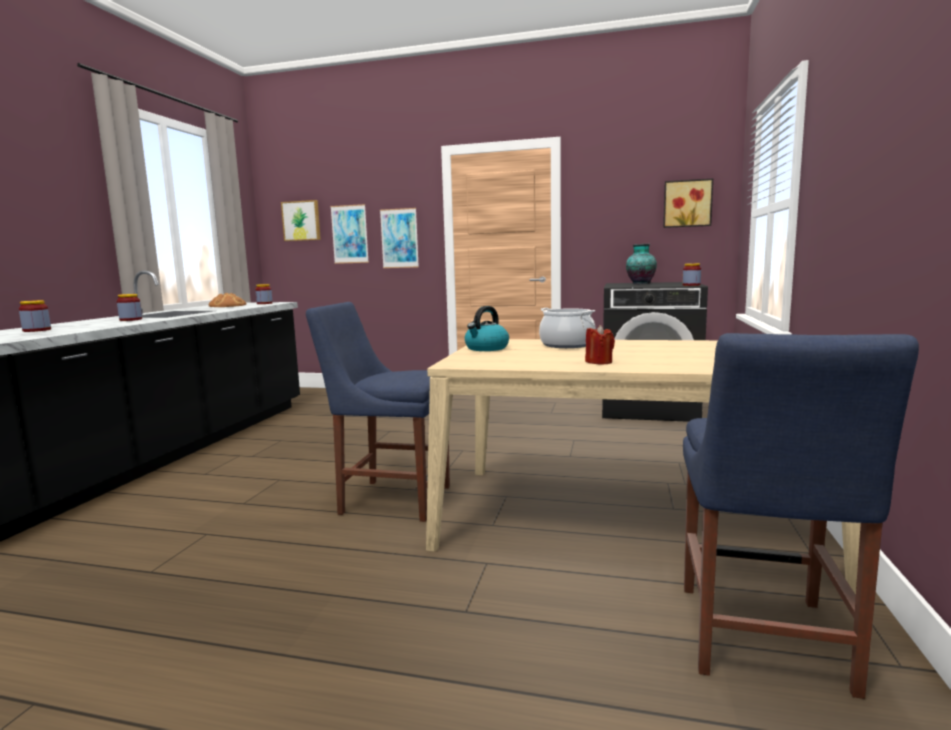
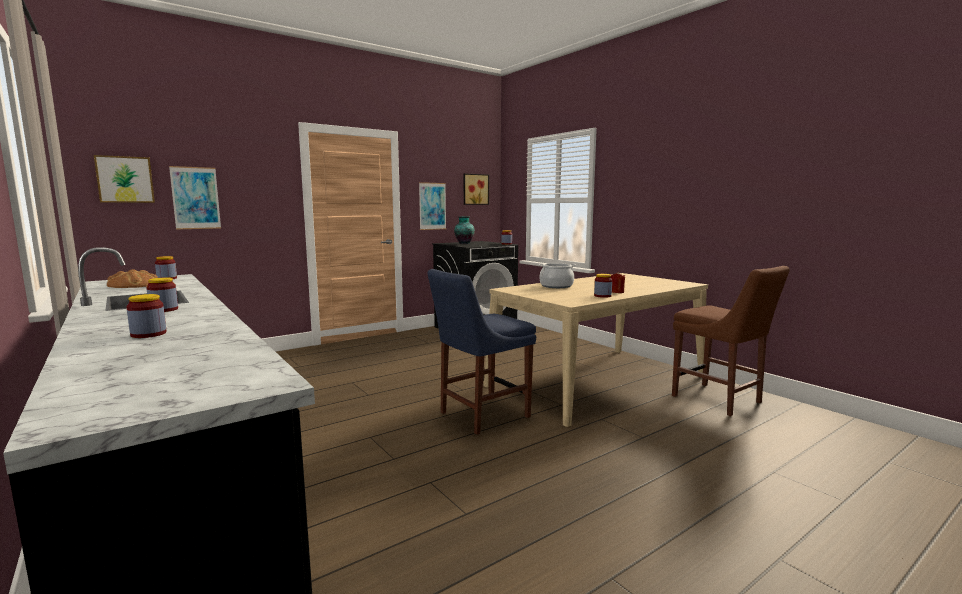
camera: 50 degrees left, 0 degrees up
(399, 238) = (257, 204): picture -> picture (432, 206)
(486, 348) = (532, 293): kettle -> none
(546, 363) = (602, 296): none -> jar
(762, 642) = (720, 400): blue chair -> brown chair

